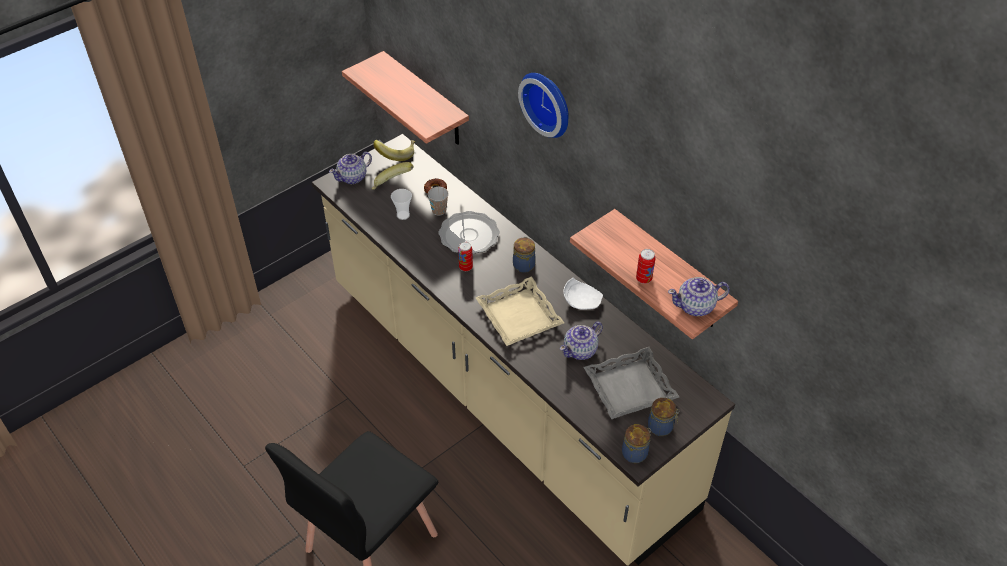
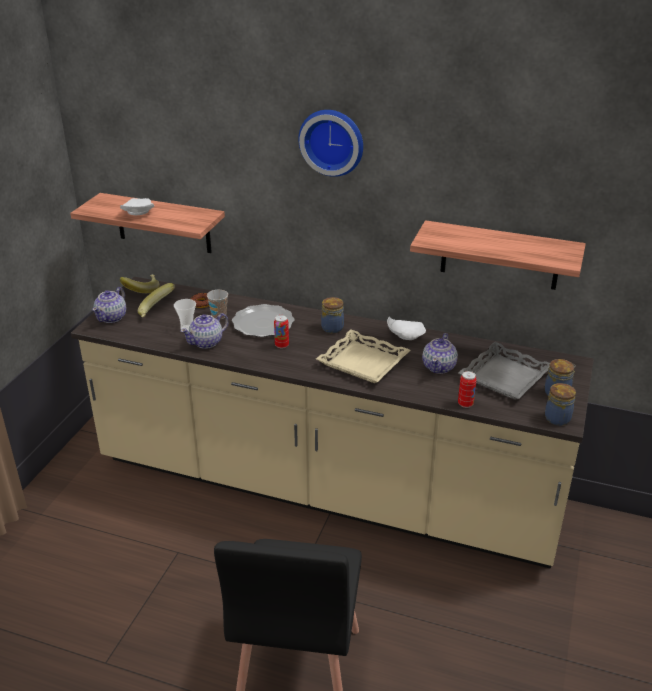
camera: 30 degrees left, 15 degrees down
(394, 91) = (137, 213): none -> white plate
(643, 279) = (500, 251): can -> can (465, 404)
(696, 306) = (560, 254): teapot -> teapot (207, 342)

